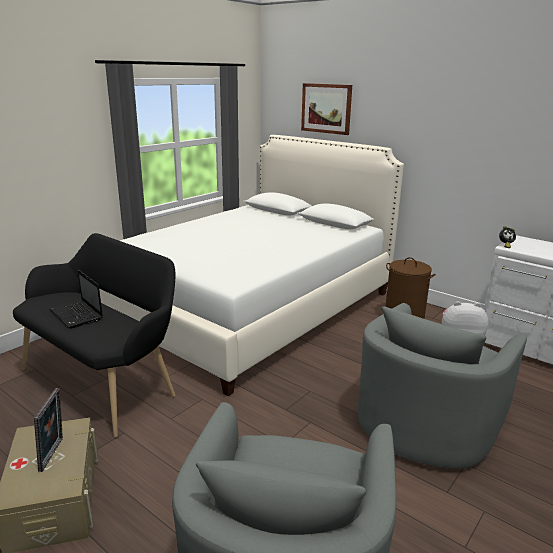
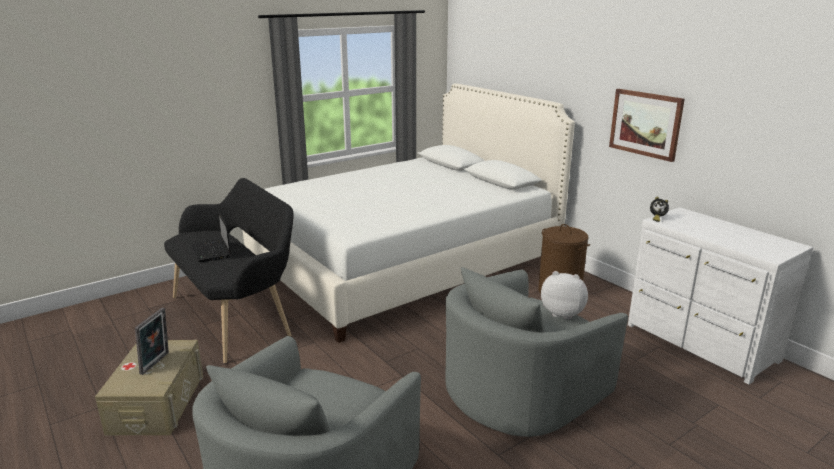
camera: 15 degrees right, 0 degrees up
(326, 108) = (505, 58): picture -> picture (645, 124)

